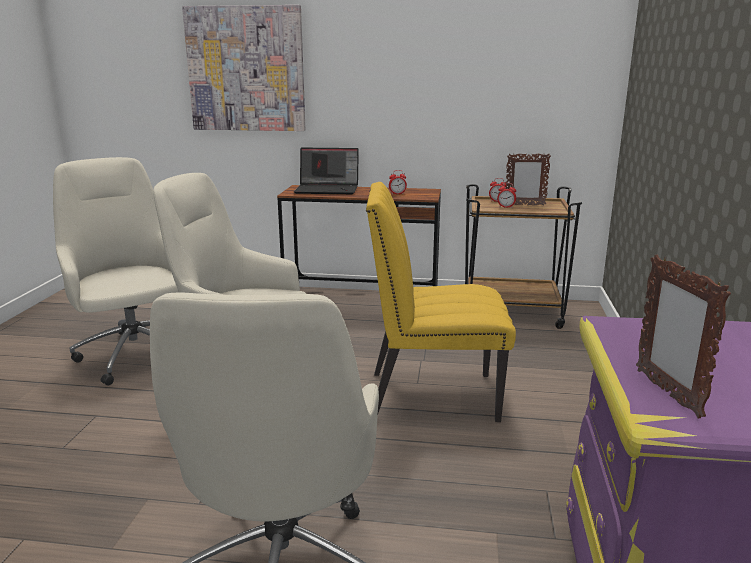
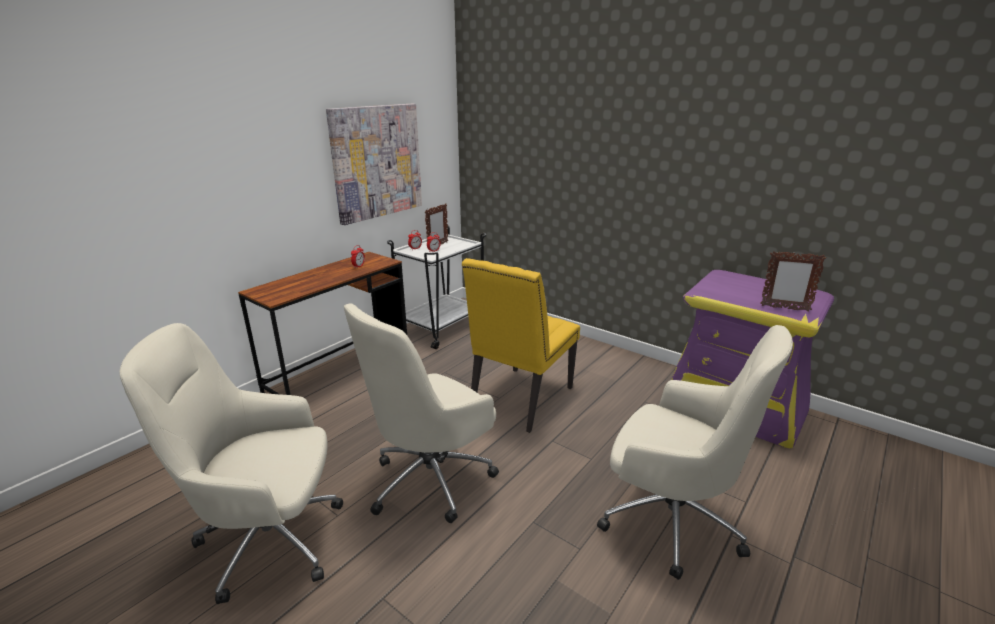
camera: 60 degrees left, 5 degrees up
(246, 69) = (149, 173): picture -> picture (376, 162)
(328, 189) = (292, 283): laptop -> none
(511, 312) = (442, 327): brown cart -> white cart

